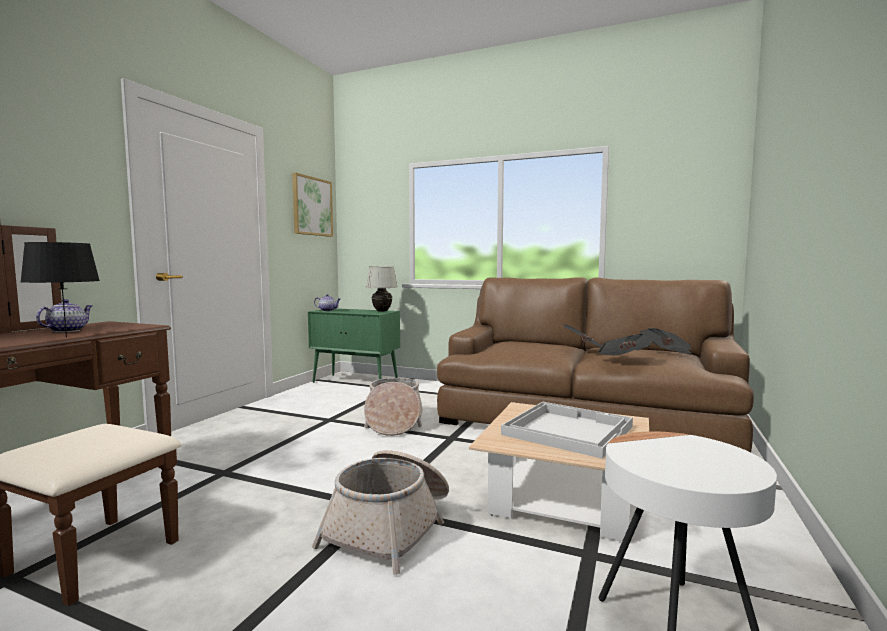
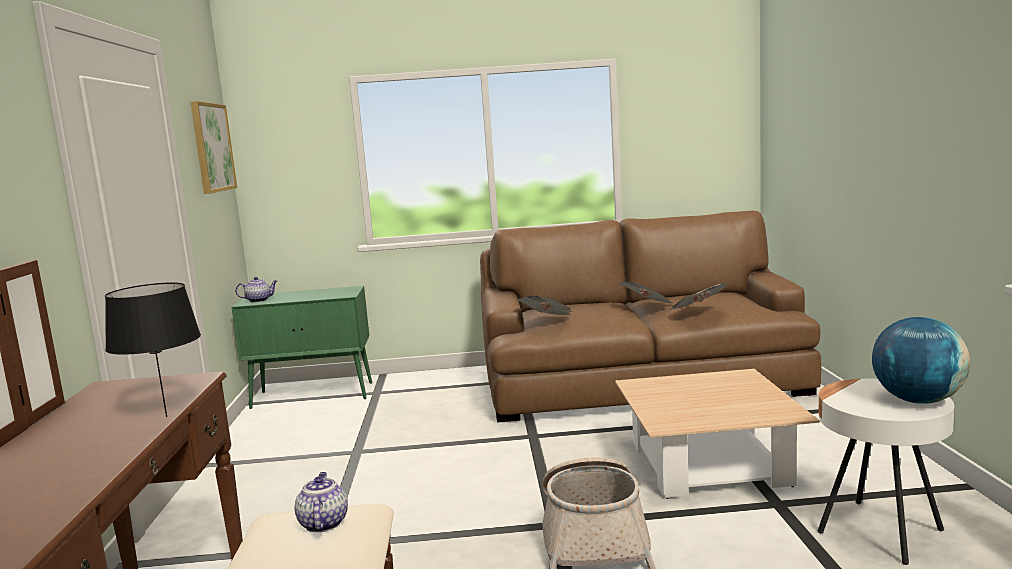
camera: 25 degrees left, 5 degrees up
(68, 330) = (115, 408): teapot -> teapot (323, 523)
(382, 311) = (343, 290): white table lamp -> none
(393, 422) = (442, 434): basket -> none
(567, 430) = (707, 397): white tray -> none
(667, 355) = (725, 298): newspaper -> newspaper (548, 321)
(723, 470) = (918, 400): none -> globe

